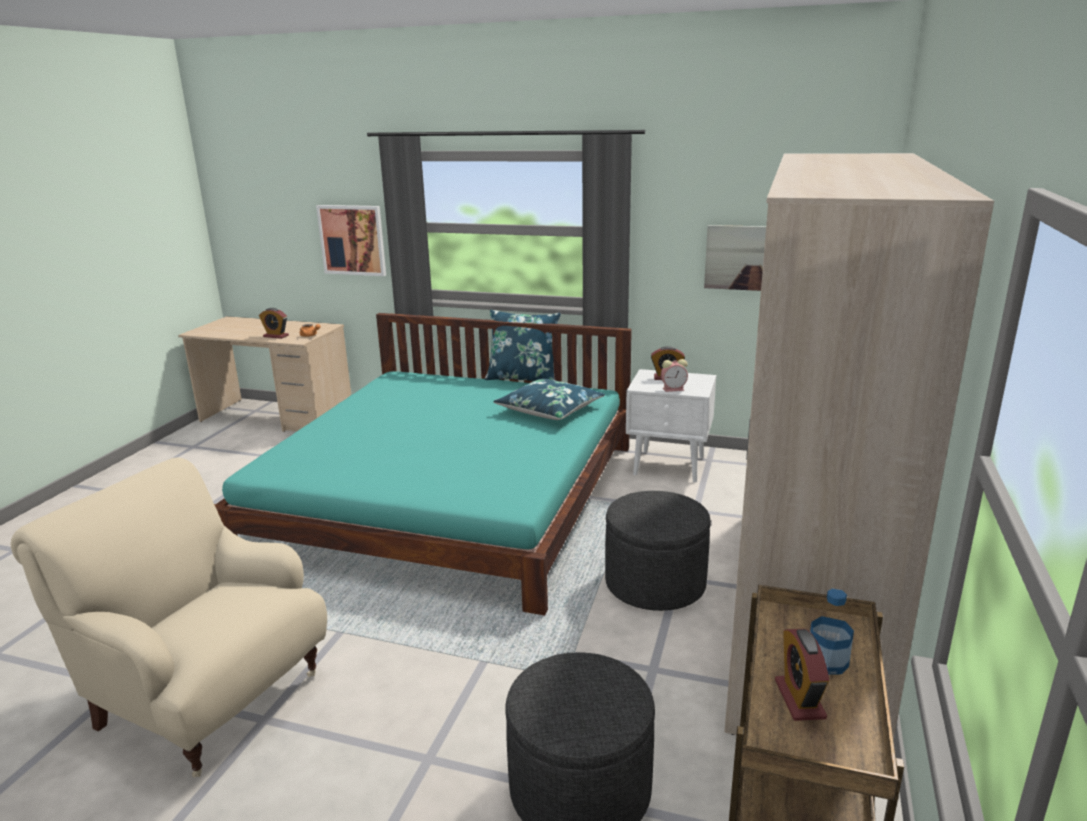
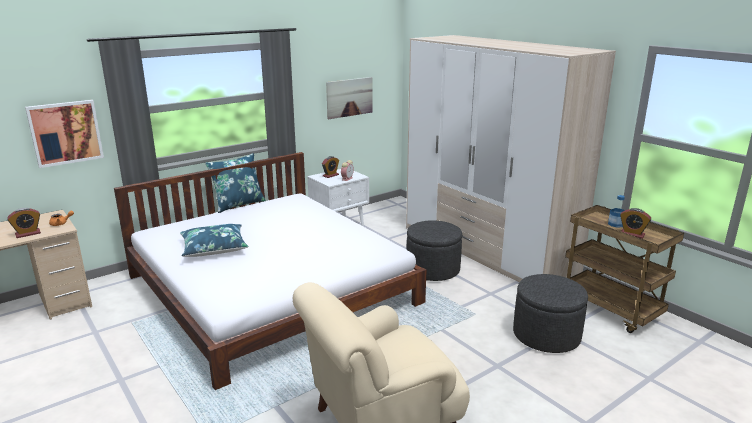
camera: 55 degrees left, 0 degrees up
(449, 496) = (270, 289): turquoise bed -> white bed
(549, 410) = (297, 212): blue pillow -> blue pillow (214, 248)

